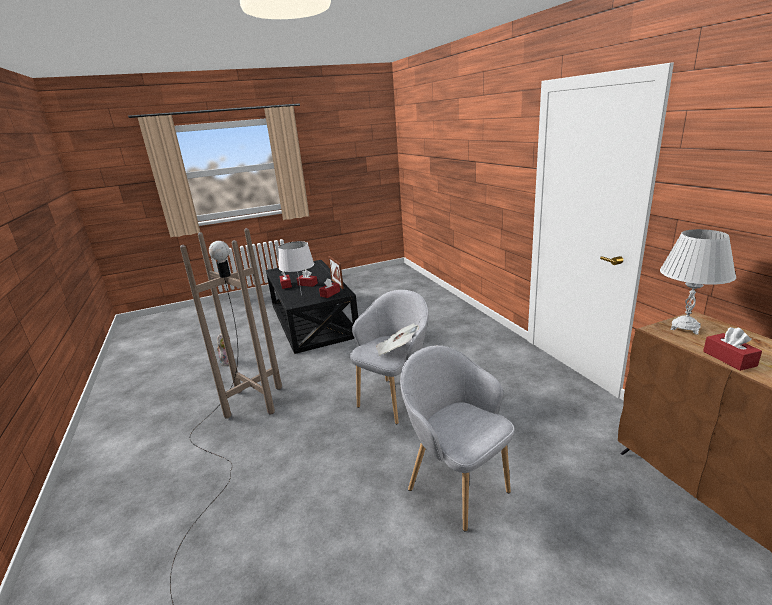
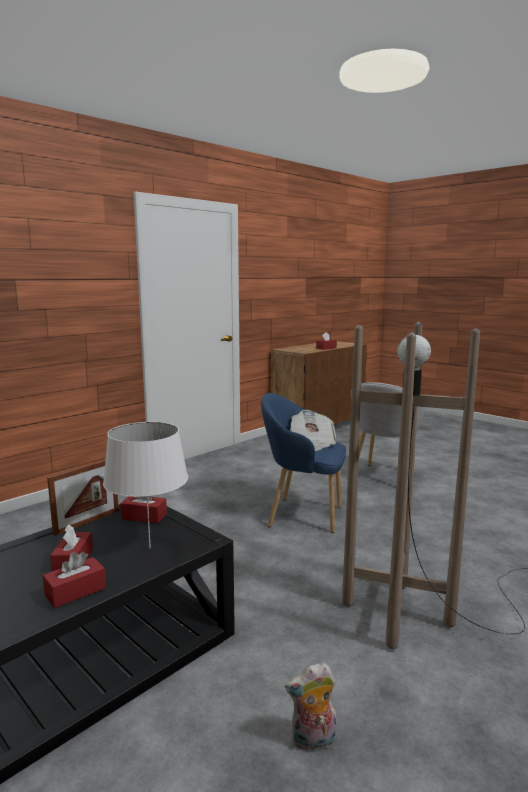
camera: 115 degrees left, 10 degrees down
(395, 399) = (302, 515): grey armchair -> blue armchair
(685, 327) = (296, 350): white table lamp -> none

